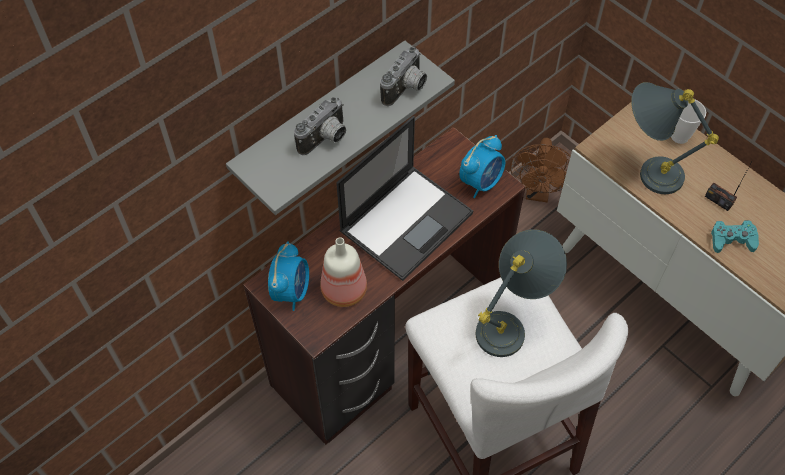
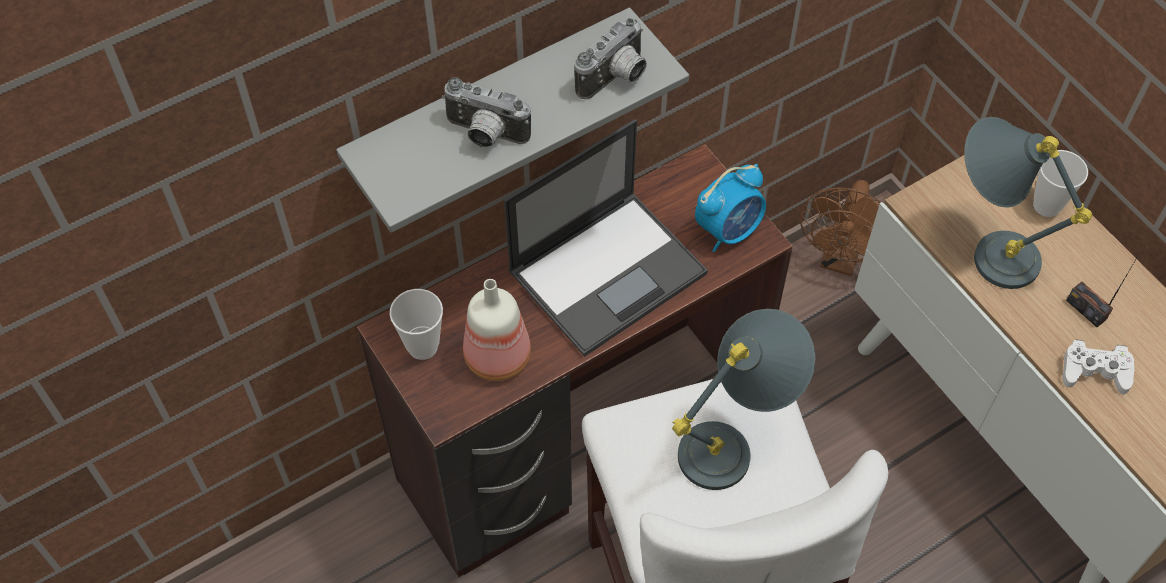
camera: 10 degrees right, 0 degrees up
(291, 291) = (422, 346): alarm clock -> cup
(326, 139) = (484, 135): camera -> camera turned 60 degrees clockwise
(732, 239) = (1094, 371): turquoise game controller -> white game controller

